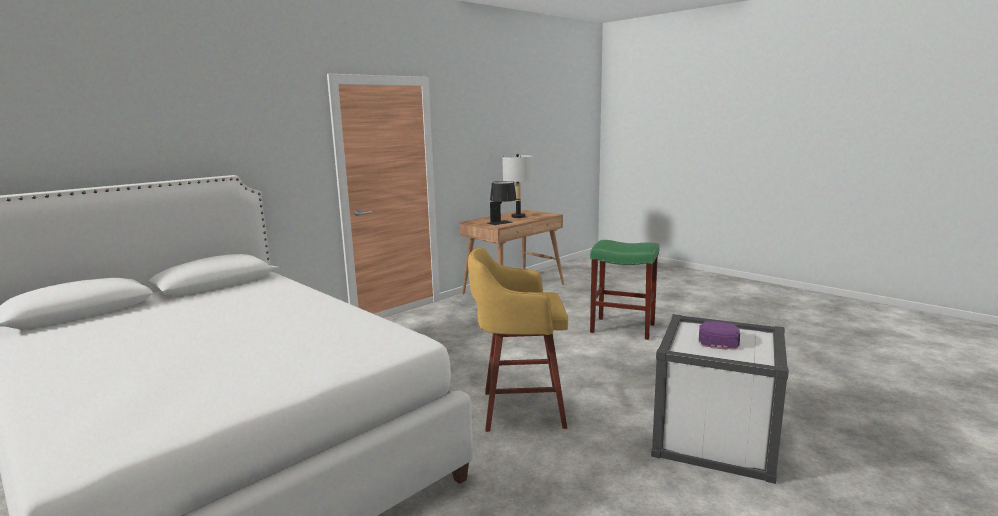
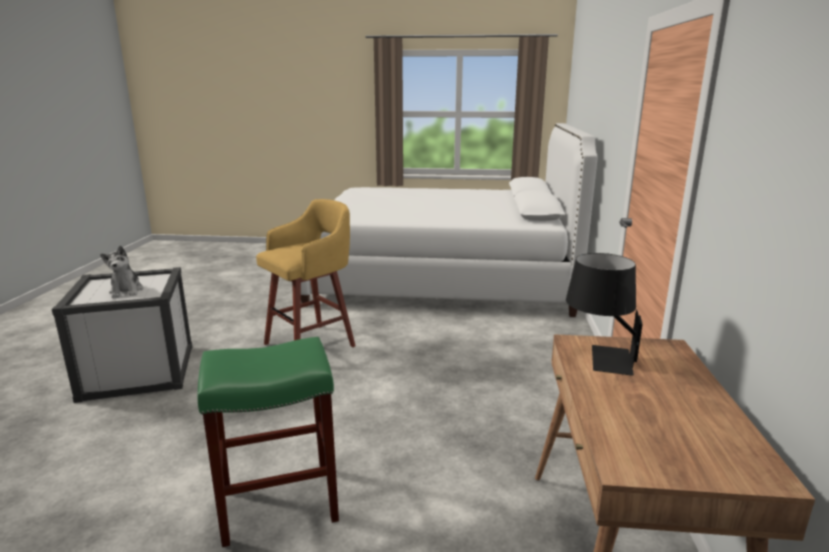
camera: 140 degrees right, 5 degrees up
(518, 216) = (661, 410): grey table lamp -> none
(717, 338) = (126, 291): purple cap -> plush toy

